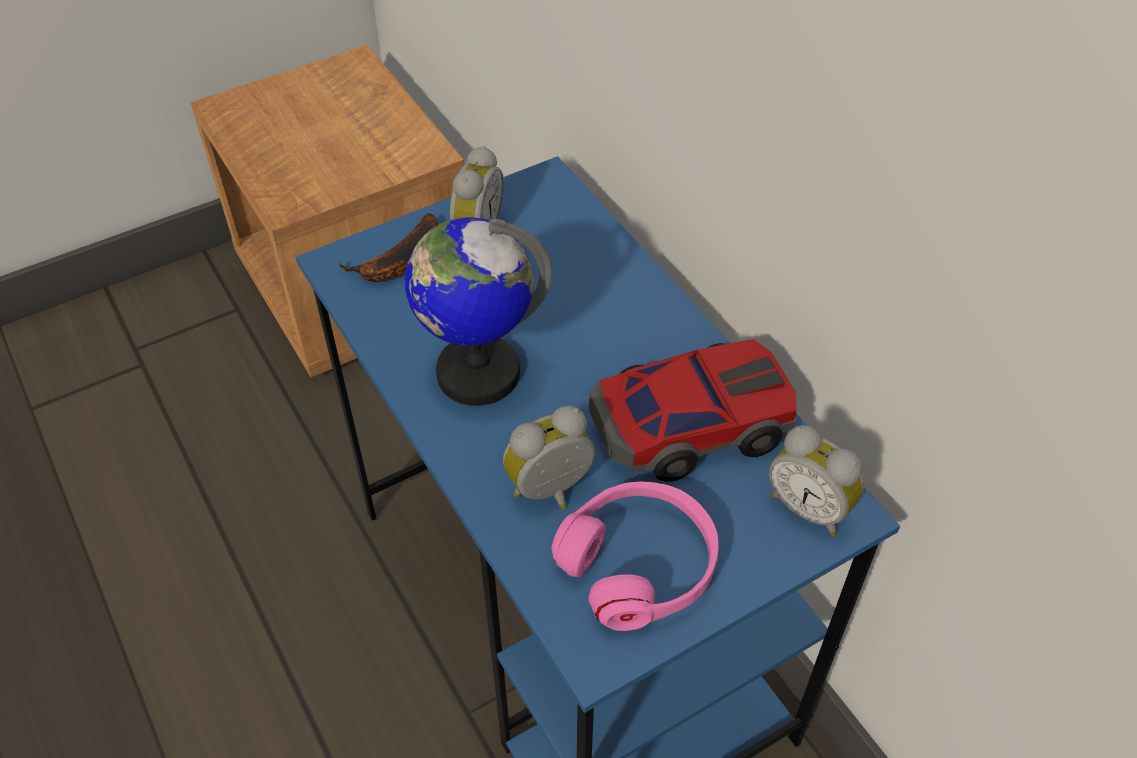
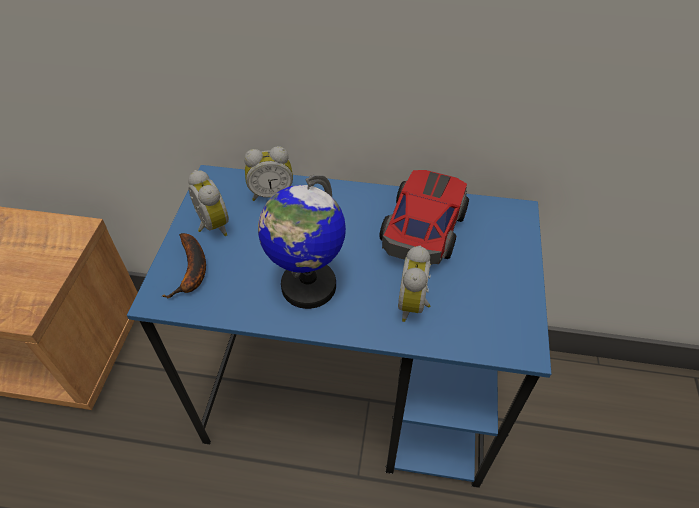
camera: 50 degrees left, 0 degrees up
(638, 564) = (486, 299): pink headphones -> none
(810, 507) = (505, 221): alarm clock -> alarm clock (271, 193)

